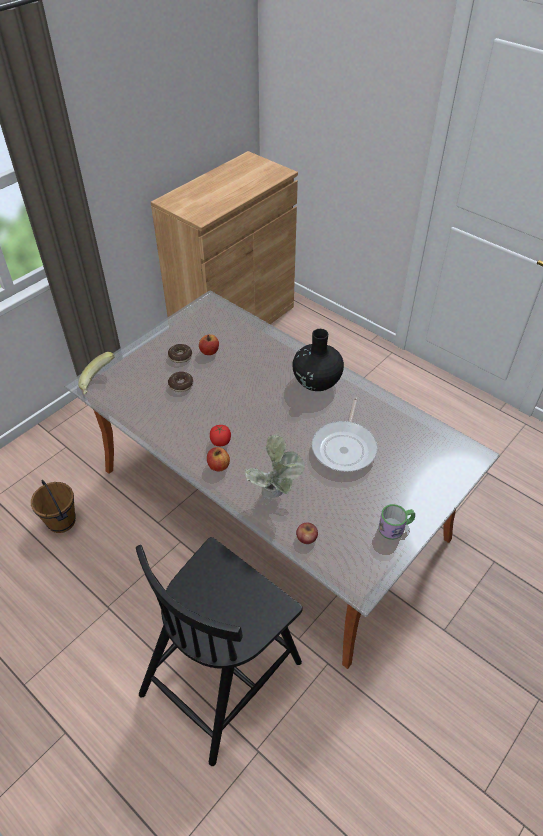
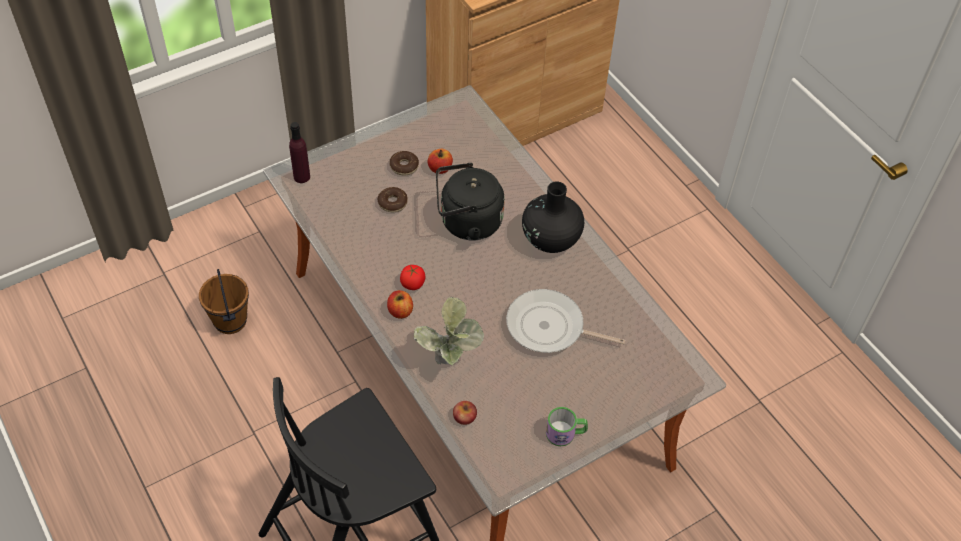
camera: 15 degrees right, 5 degrees up
(98, 382) = (302, 176): banana -> purple bottle
(246, 385) = (467, 222): none -> black kettle
(345, 447) = (549, 328): frying pan -> frying pan turned 75 degrees clockwise

